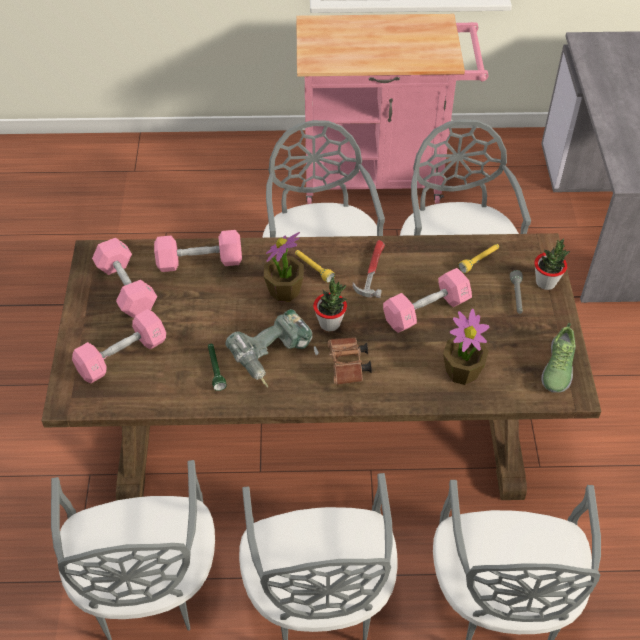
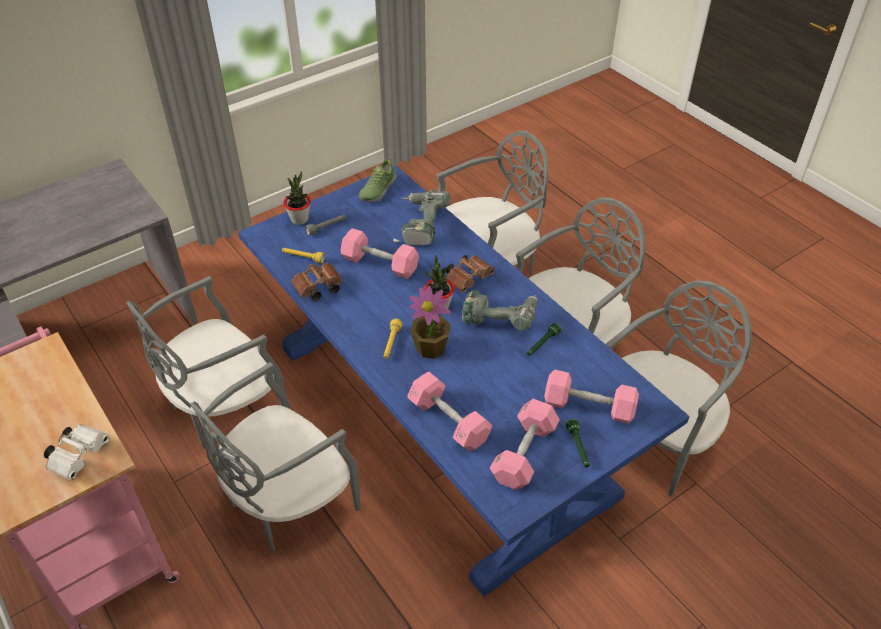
camera: 125 degrees left, 5 degrees down
(96, 323) = (578, 447): none -> green flashlight
(320, 422) = (438, 418): brown dining table -> blue dining table
(327, 54) = (80, 455): none -> white binoculars
(372, 270) = (363, 309): hammer -> none
(425, 252) = (317, 289): none -> brown binoculars
(462, 371) = (420, 226): potted plant -> power drill
(557, 368) = (377, 190): shoe -> shoe turned 135 degrees clockwise

